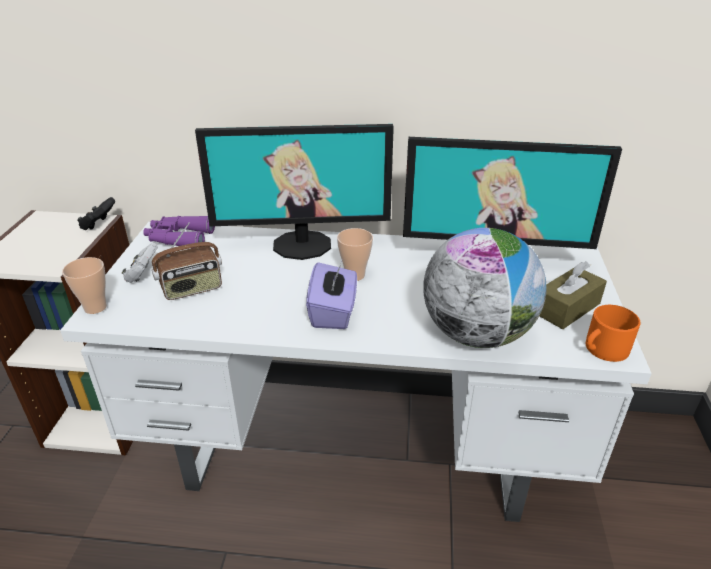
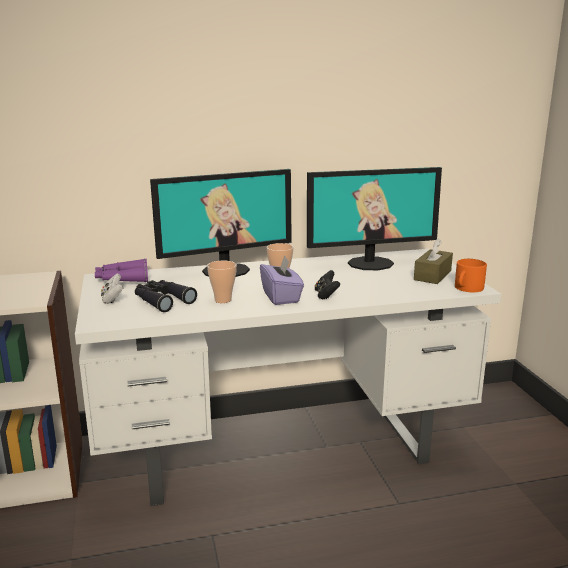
camera: 20 degrees left, 15 degrees down
(95, 307) = (92, 319): cup -> cup (223, 300)
(99, 224) = (47, 277): black game controller -> black game controller (326, 295)
(192, 289) = (162, 301): radio -> black binoculars
(476, 334) = (386, 293): globe -> none

